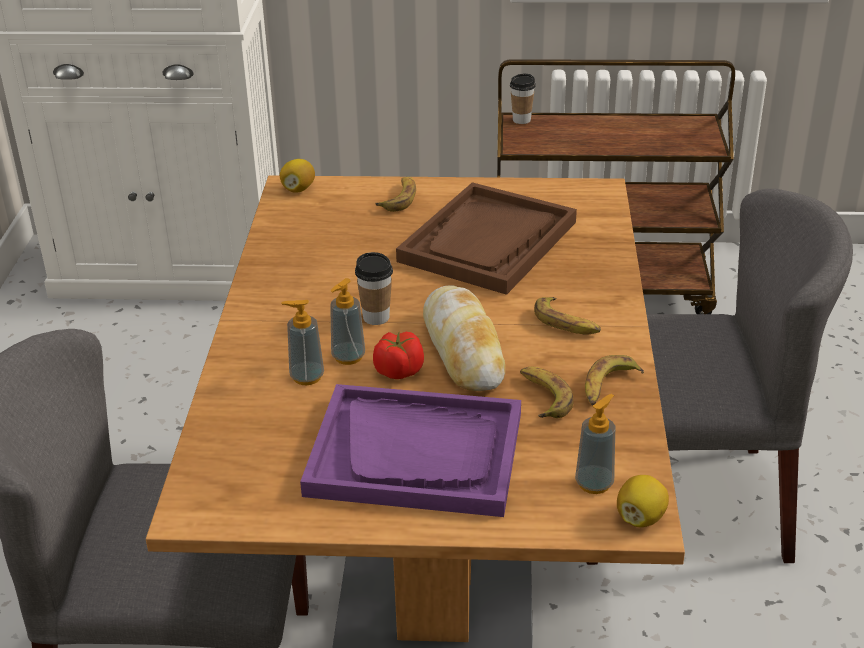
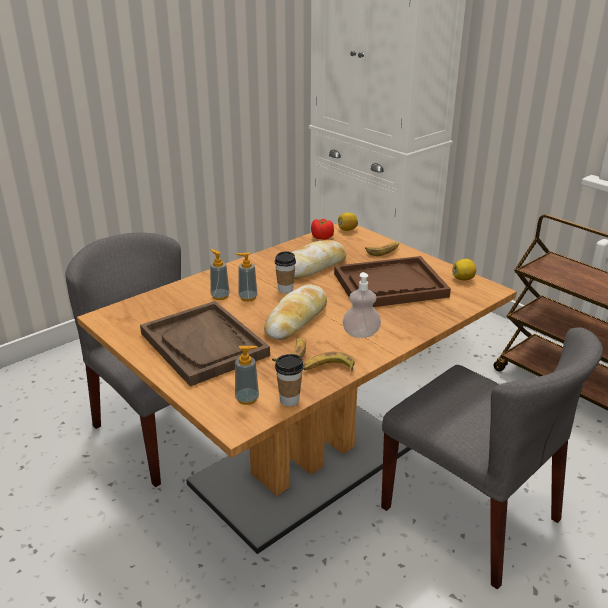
camera: 45 degrees right, 5 degrees down
(353, 265) = (314, 266): none -> bread
(398, 371) = (256, 313): tomato -> tomato (322, 237)
(416, 454) = (204, 344): purple tray -> brown tray
(521, 120) = (556, 258): cup -> cup (289, 400)
(566, 323) = (361, 334): banana -> soap dispenser
(640, 518) = (239, 424): lemon -> lemon (463, 279)

